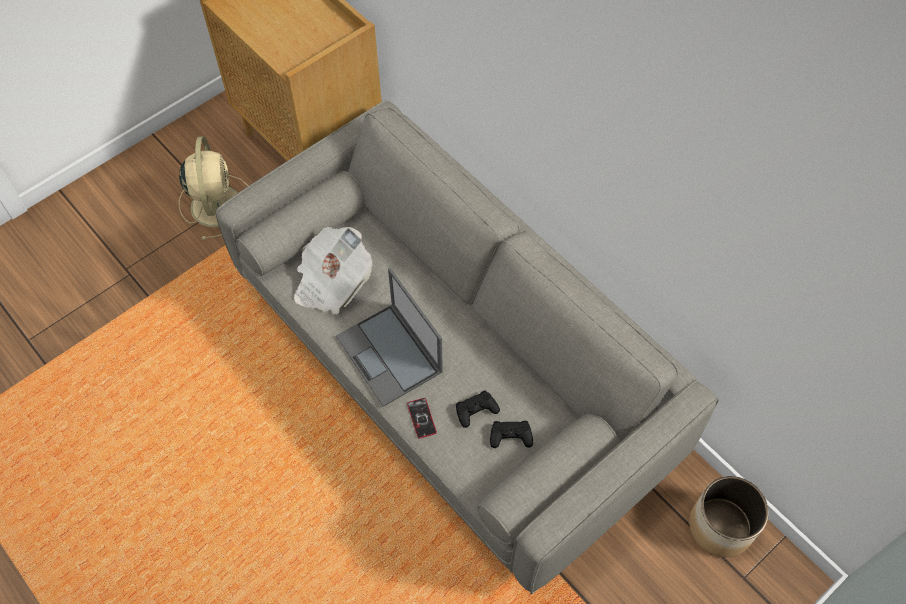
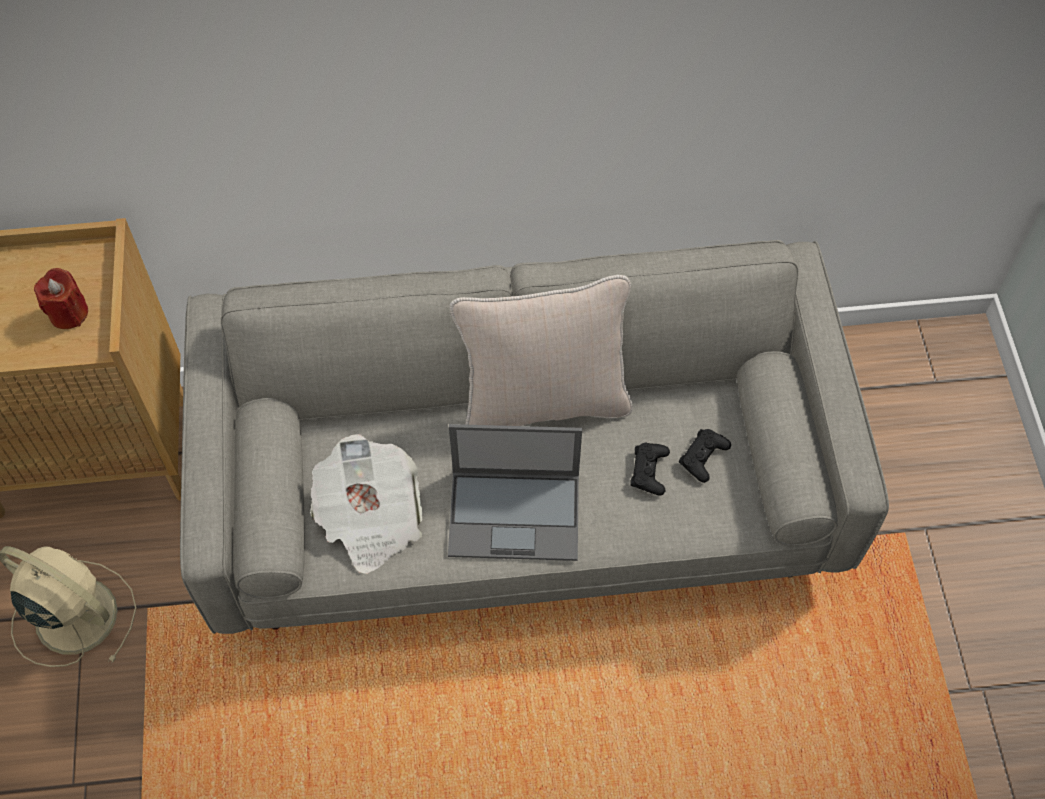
camera: 55 degrees left, 0 degrees up
(301, 44) = (68, 313): none -> red candle
(421, 418) = (619, 530): phone -> none
(478, 323) = (544, 403): none -> beige pillow
(721, 526) = (873, 364): planter -> none

